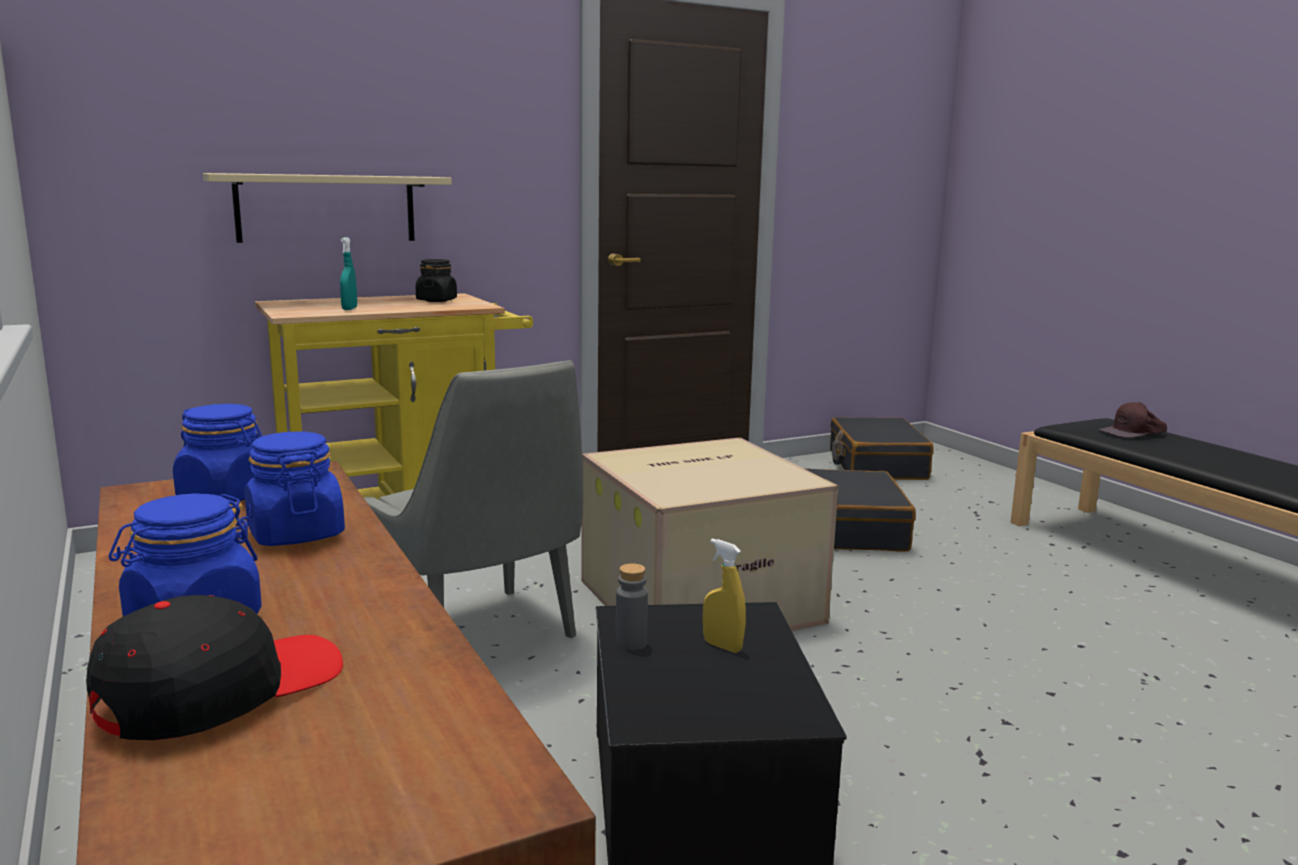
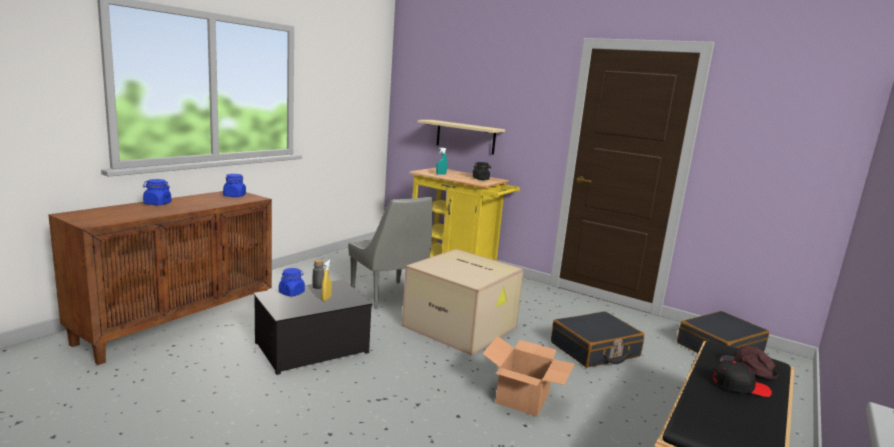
camera: 60 degrees right, 0 degrees up
(220, 691) = (127, 208): black cap -> black cap (739, 386)
(295, 534) = (210, 202): blue jar -> blue jar (291, 293)
(481, 635) = (389, 296): grey chair -> grey chair turned 60 degrees counterclockwise
(994, 624) = (522, 398): none -> cardboard box

